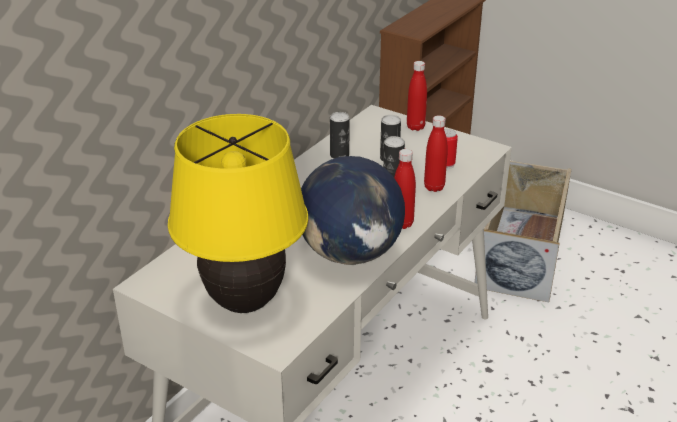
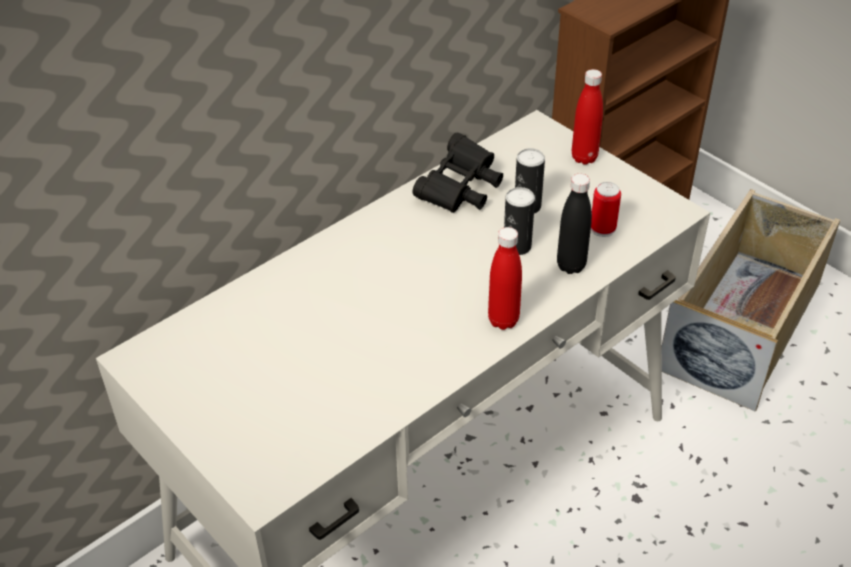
camera: 15 degrees right, 10 degrees up
(245, 302) = (250, 411): yellow table lamp -> none
(339, 155) = (460, 190): can -> black binoculars
(350, 254) = (415, 358): globe -> none
(434, 187) = (571, 266): red bottle -> black bottle

